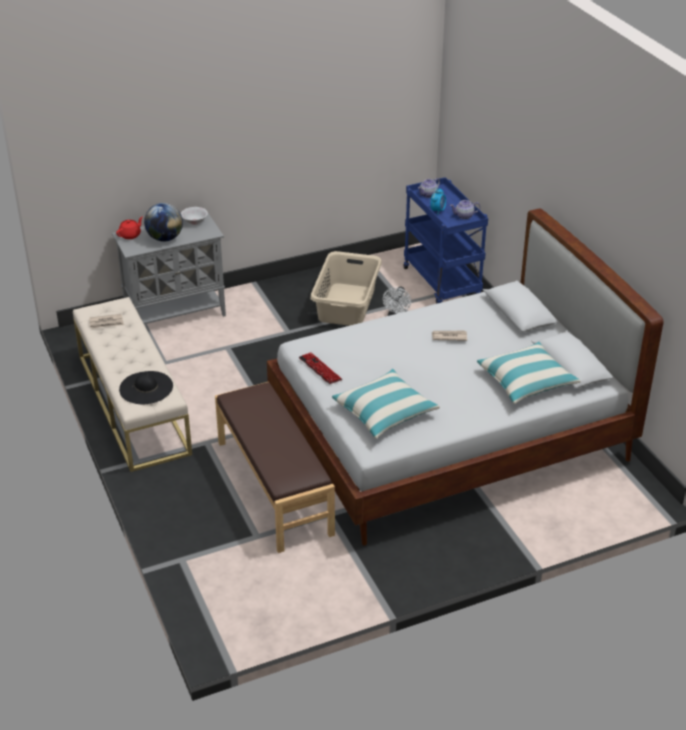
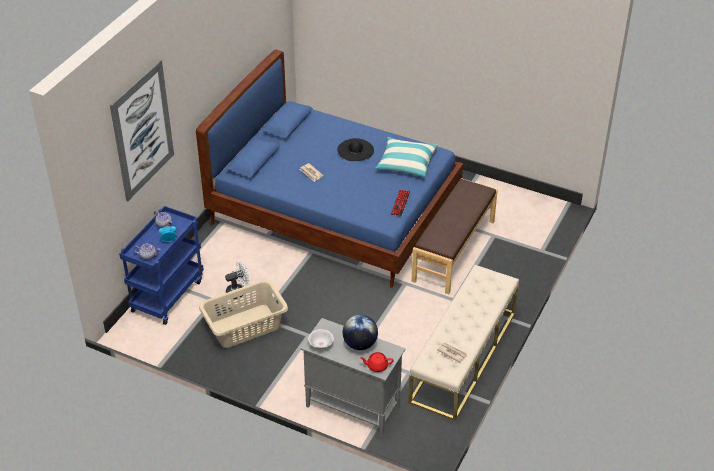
camera: 130 degrees left, 5 degrees up
(146, 388) = (484, 287): black hat -> black hat (355, 150)
(449, 437) = (335, 211): white bed -> blue bed
(498, 106) = (142, 131): none -> picture
(526, 381) = (320, 131): pillow -> none

